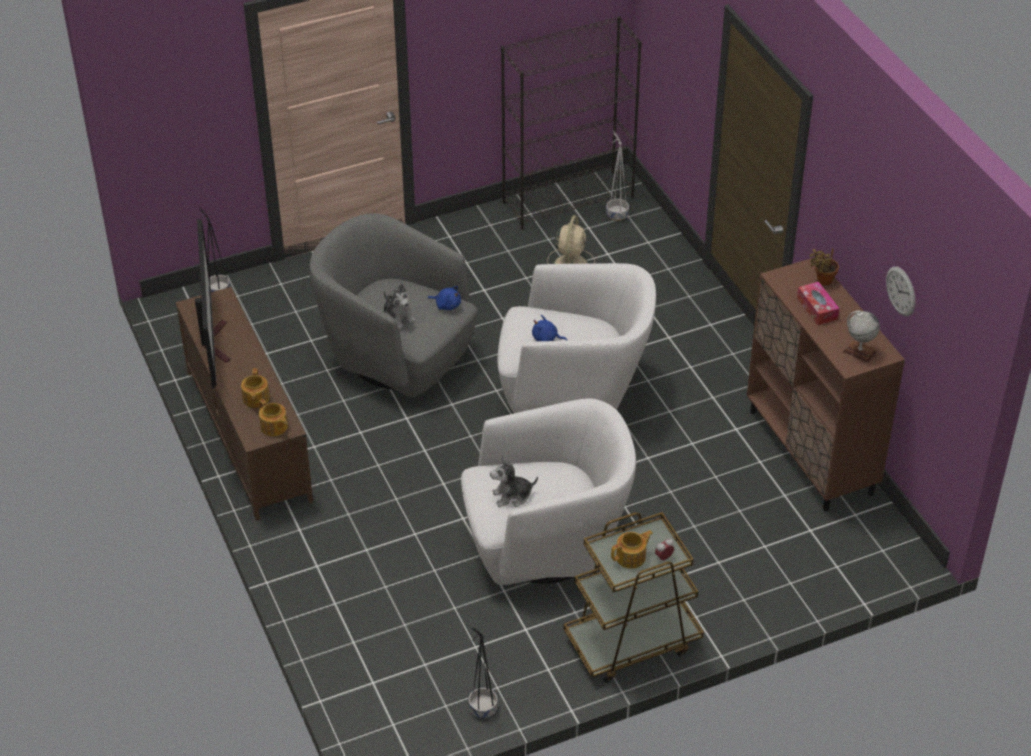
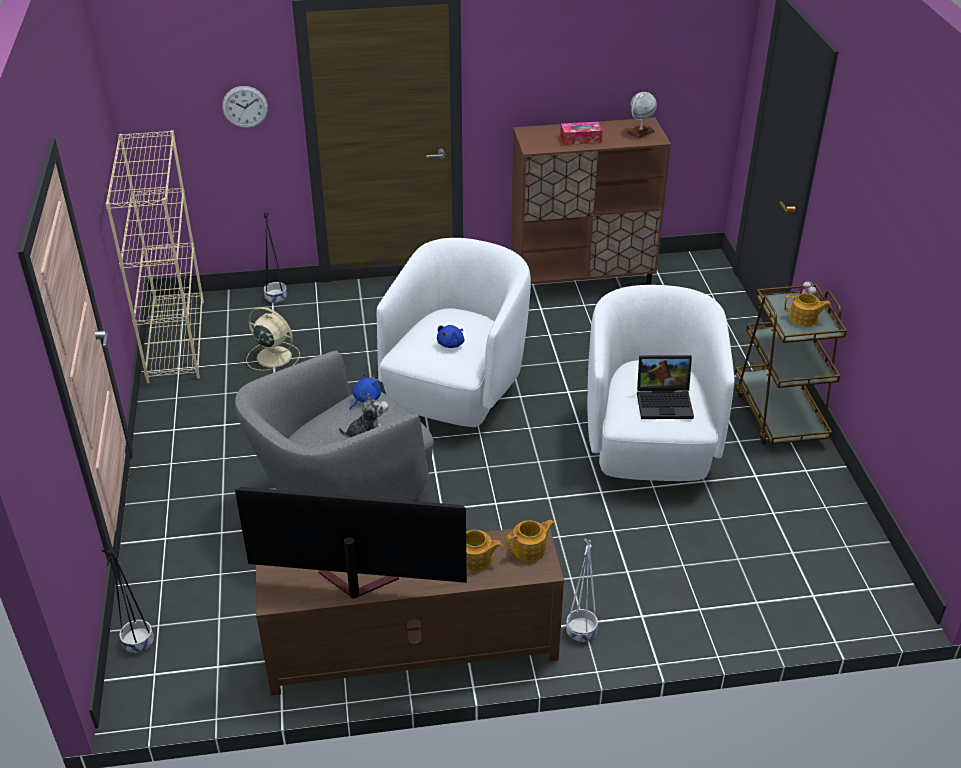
camera: 75 degrees left, 5 degrees down
(482, 709) = (851, 521): black planter -> black planter (276, 298)
(512, 496) = (665, 402): plush toy -> laptop
(568, 199) = (176, 340): black bookcase -> beige bookcase
(616, 215) = (220, 316): white planter -> white planter (581, 632)
(631, 557) = (804, 319): teapot -> teapot turned 120 degrees clockwise
(823, 281) = (546, 130): potted plant -> none
(901, 291) = (629, 69): wall clock -> wall clock (245, 107)

